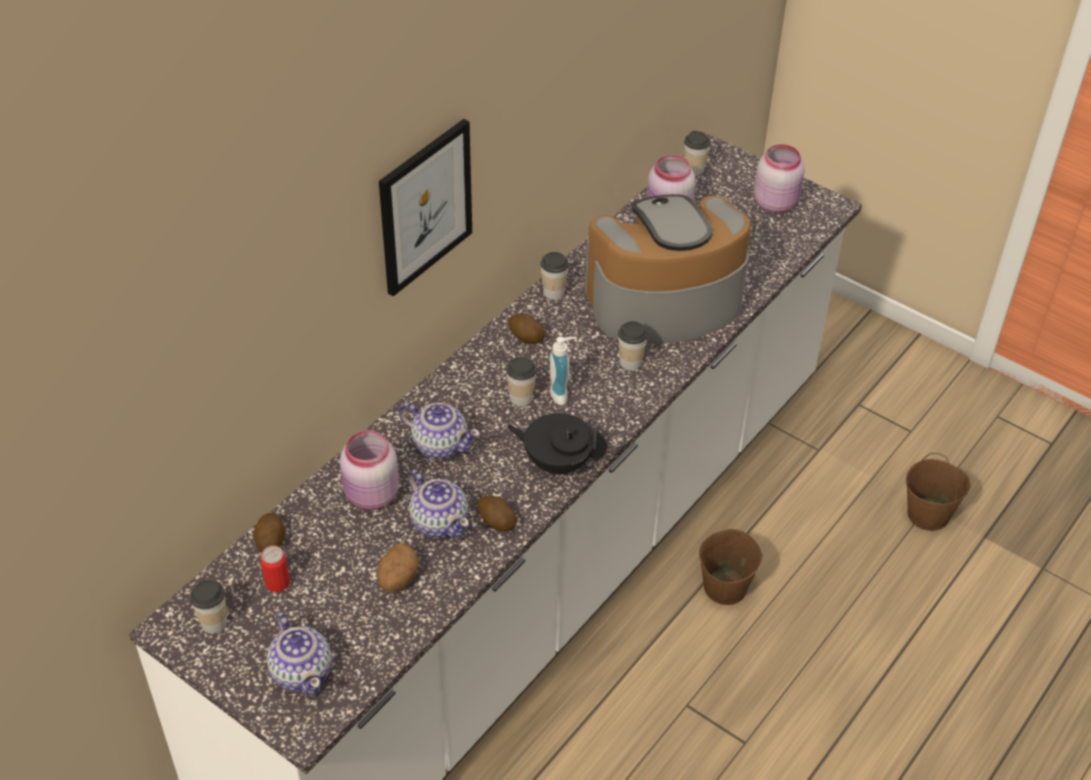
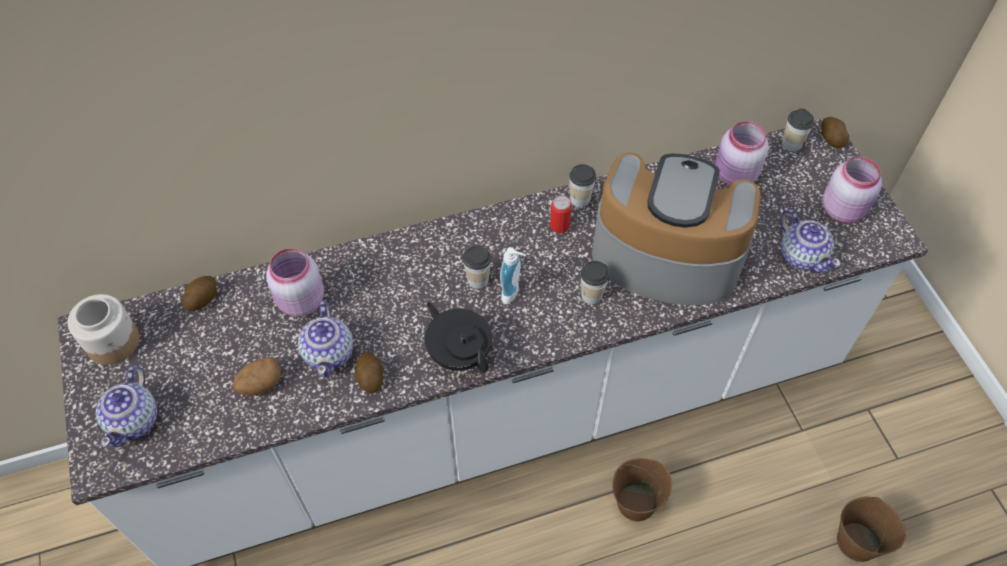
camera: 35 degrees right, 10 degrees up
(214, 622) = (114, 342): cup -> jar
(277, 583) = (179, 336): can -> can (559, 225)
(425, 207) = (429, 79): picture -> none
(440, 444) = (384, 286): teapot -> teapot (802, 255)
(525, 337) = (525, 227): potato -> potato (831, 139)

